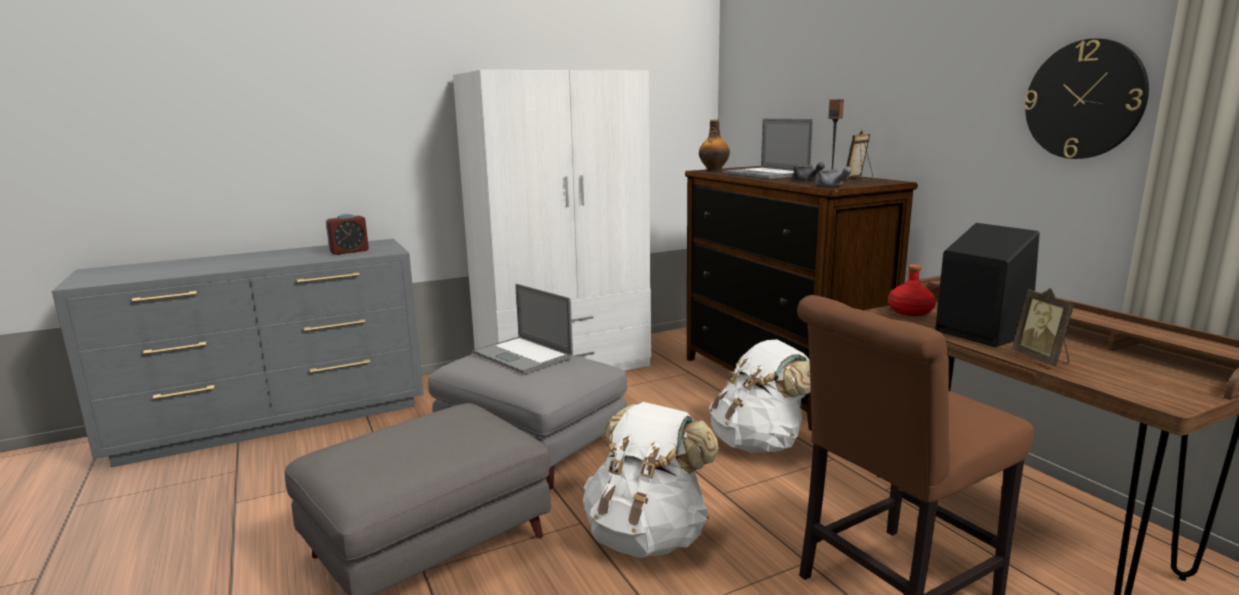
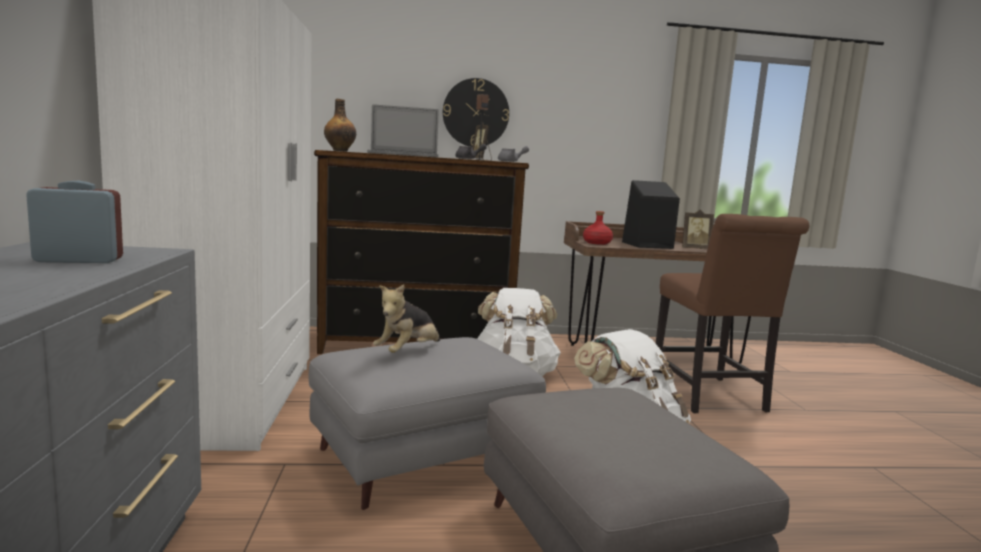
camera: 70 degrees left, 5 degrees down
(349, 251) = (79, 260): alarm clock -> alarm clock turned 90 degrees counterclockwise
(522, 355) = (408, 352): laptop -> plush toy
(1084, 100) = (618, 113): wall clock -> wall clock (475, 113)

